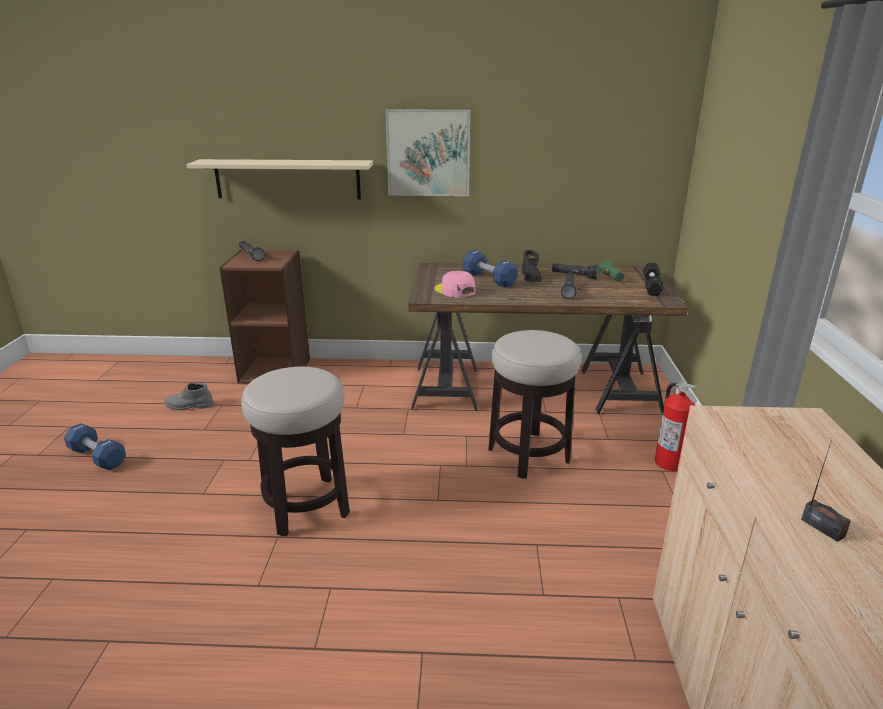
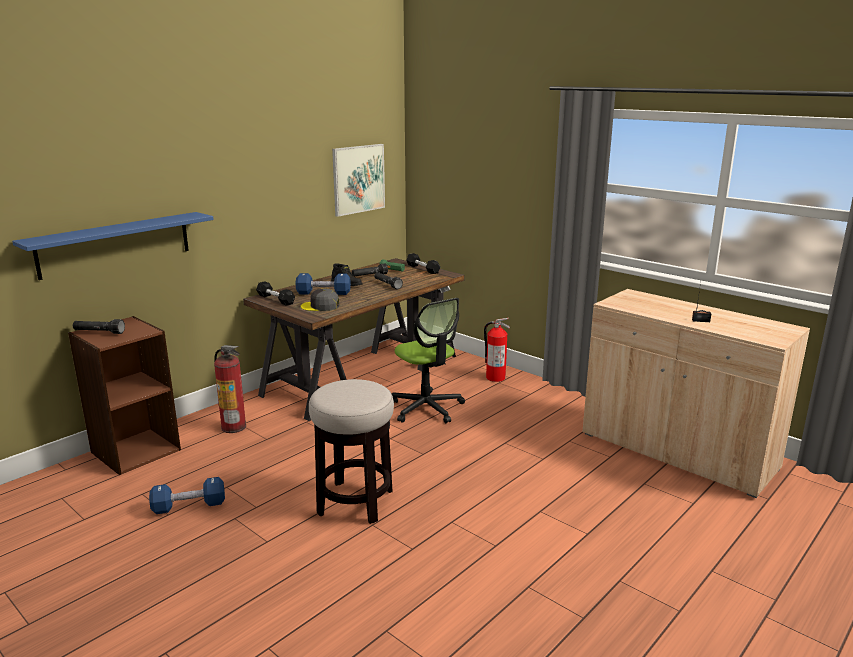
camera: 50 degrees left, 5 degrees down
(97, 457) = (106, 585): blue dumbbell -> blue dumbbell (189, 506)
(189, 406) = (110, 511): grey boot -> none
(287, 179) = (115, 244): beige shelf -> blue shelf
(356, 385) = (234, 427): none -> fire extinguisher
(428, 153) = (241, 198): picture -> picture (358, 179)
(438, 271) = (275, 299): none -> black dumbbell
(454, 290) = (320, 306): pink cap -> grey cap
(528, 455) = (426, 408): stool -> office chair

